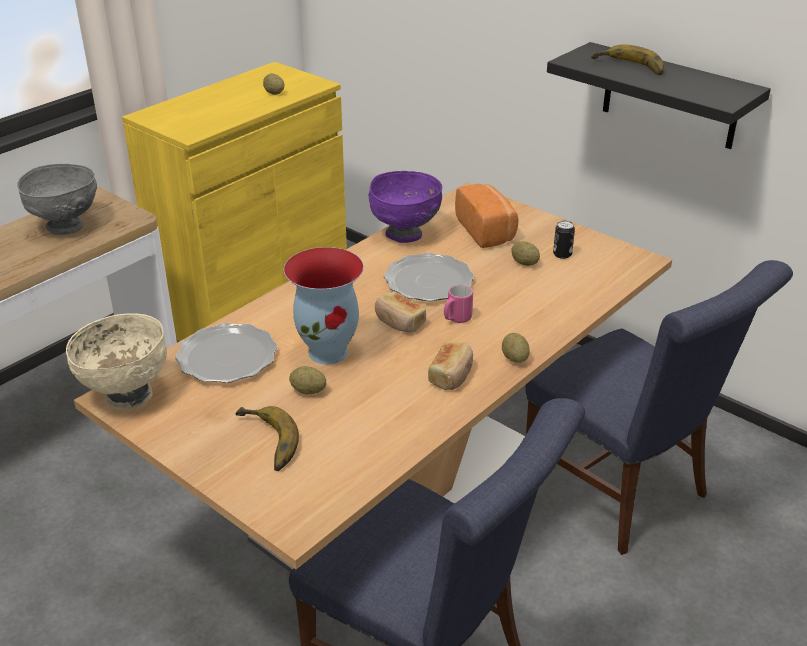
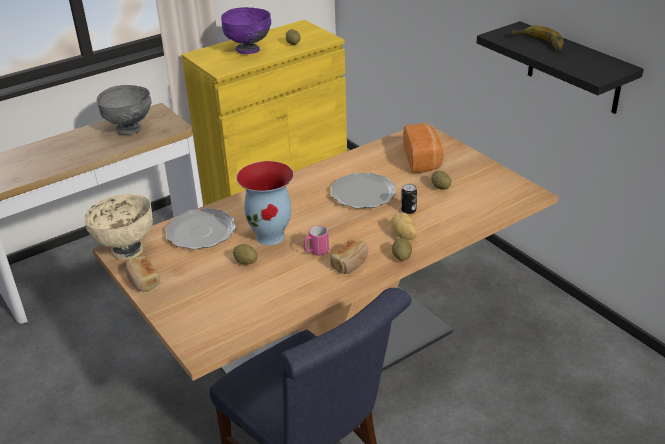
camera: 15 degrees right, 0 degrees up
(264, 443) = (202, 293): banana -> none
(399, 322) = (329, 221): bread -> bread (143, 281)
(405, 235) = (360, 157): purple bowl -> purple bowl (248, 50)
(456, 319) = (371, 223): pink mug -> pink mug (316, 252)
(505, 330) = (403, 236): none -> potato
(562, 254) = (472, 183): can -> can (408, 210)
(624, 493) = (504, 373): blue chair -> none

